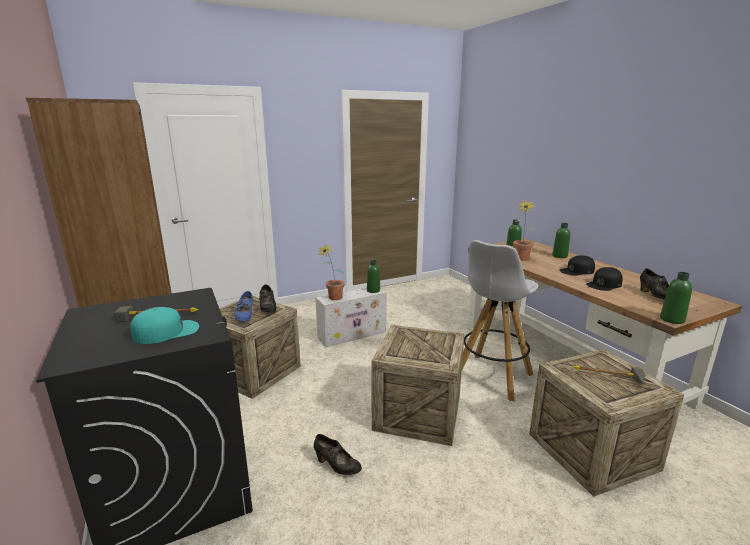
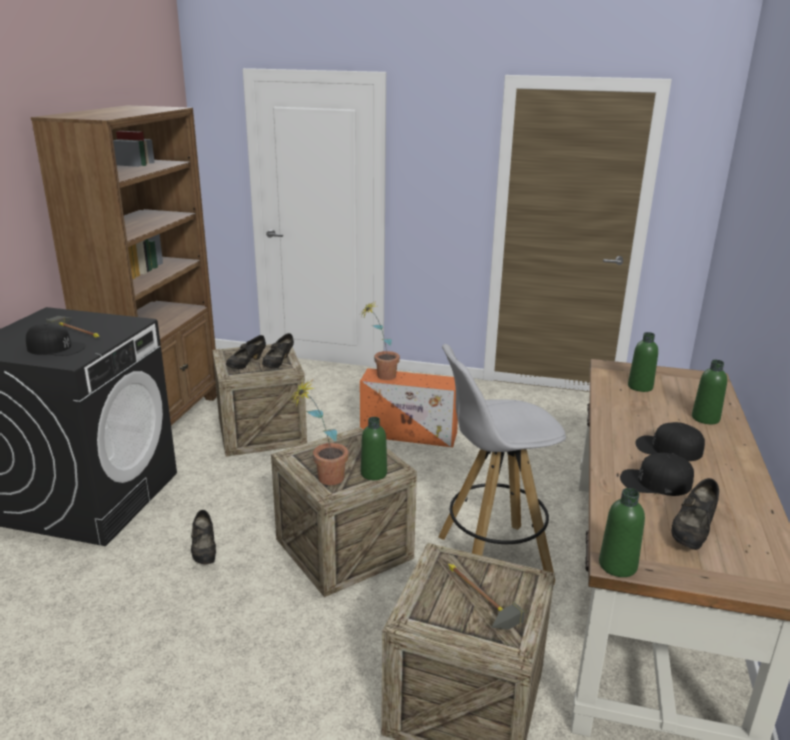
camera: 40 degrees right, 5 degrees up
(166, 331) = (56, 348): turquoise cap -> black cap
(245, 317) = (246, 364): blue shoe -> black shoe
(353, 334) = (410, 434): white storage box -> orange storage box
(373, 290) = (444, 382): green bottle -> green bottle (373, 473)
(520, 260) = (621, 401): potted plant -> potted plant (323, 479)

